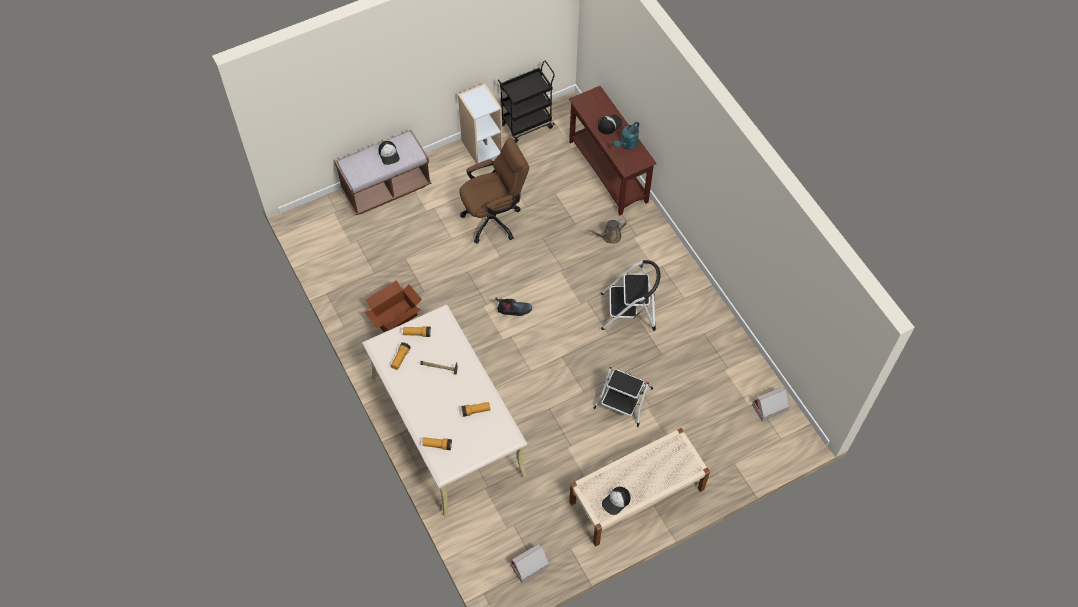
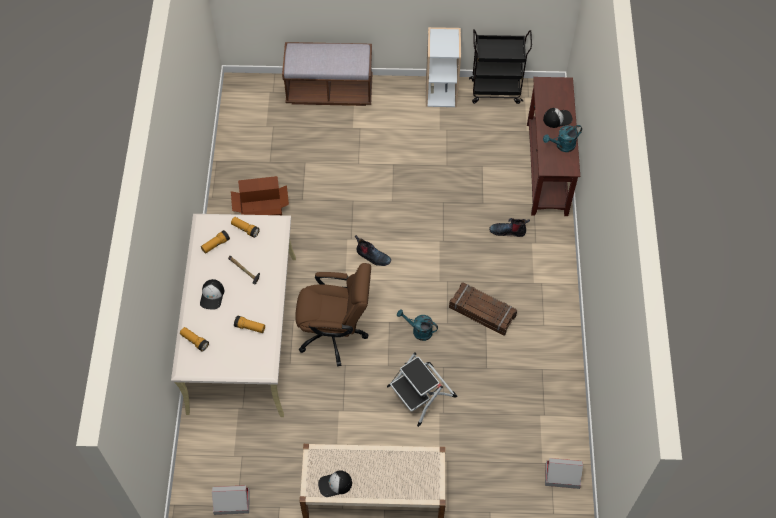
camera: 30 degrees right, 0 degrees up
(389, 154) = (336, 57): cap -> cap (212, 296)
(494, 219) = (409, 164): brown office chair -> brown office chair (336, 335)
(590, 351) = (418, 331): none -> turquoise watering can
(609, 236) = (508, 231): brown watering can -> boot
(630, 312) = (482, 312): step ladder -> crate

